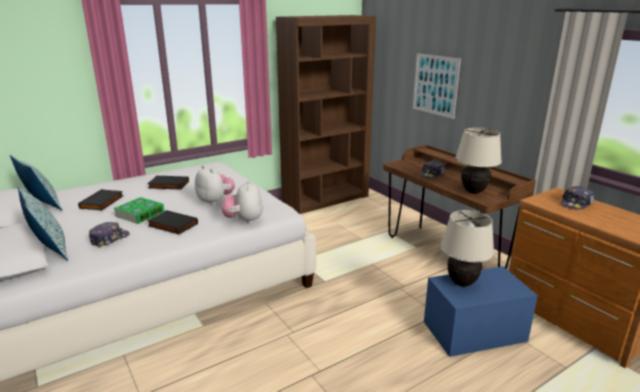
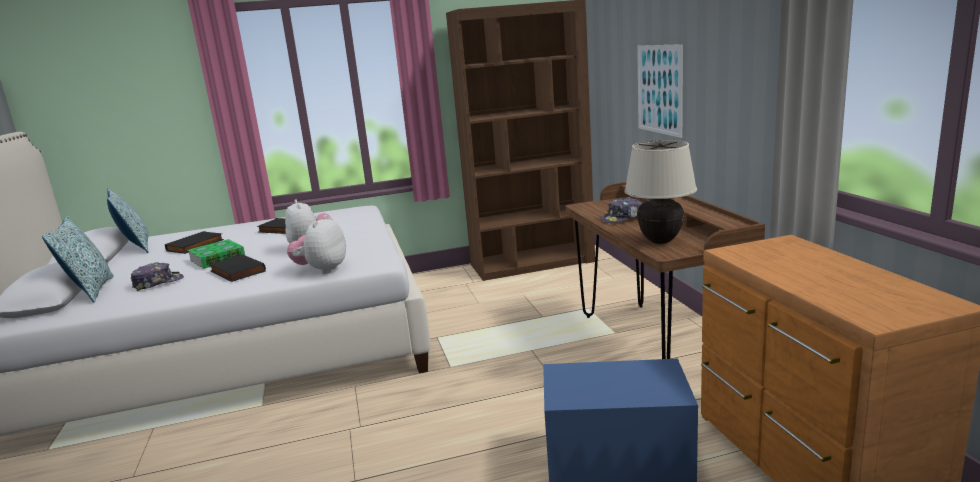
camera: 20 degrees right, 5 degrees down
(461, 283) = (587, 376): beige table lamp -> none
(576, 204) = (797, 258): cap -> none

